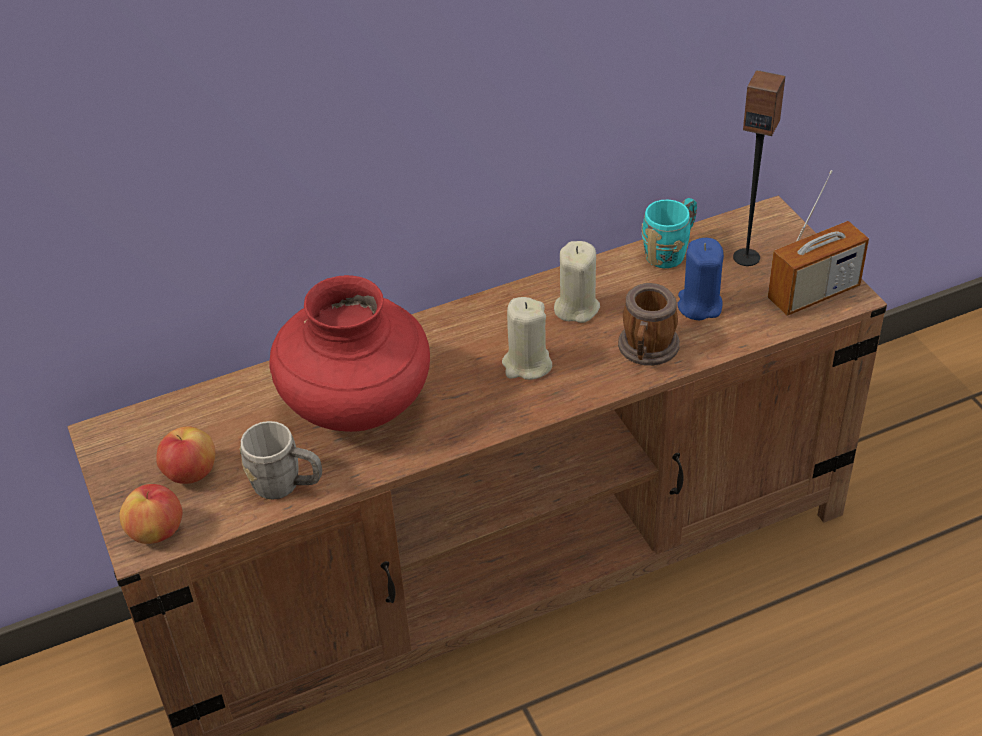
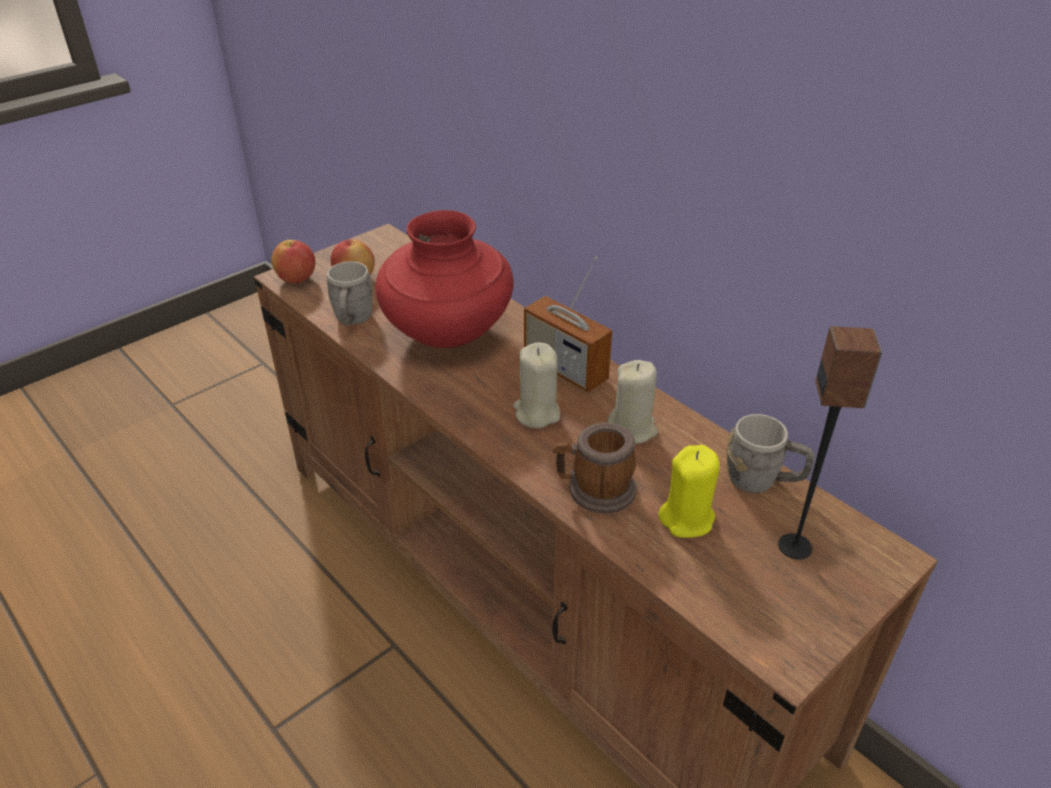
camera: 70 degrees right, 5 degrees down
(670, 251) = (762, 481): turquoise mug -> grey mug
(699, 305) = (687, 519): blue candle -> yellow candle
(813, 293) = (768, 621): radio -> radio (565, 369)

